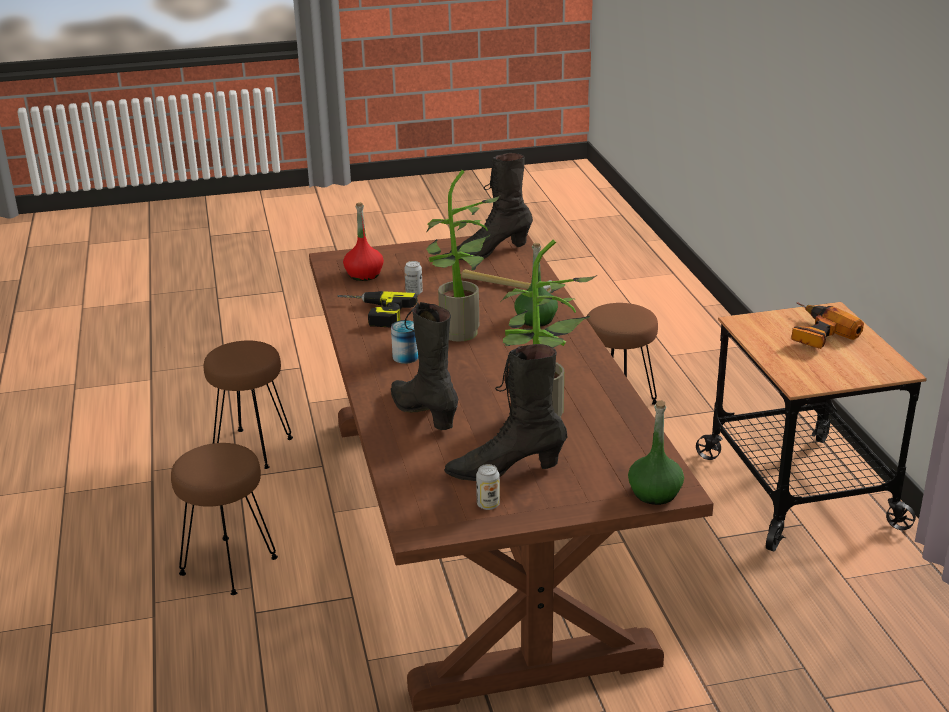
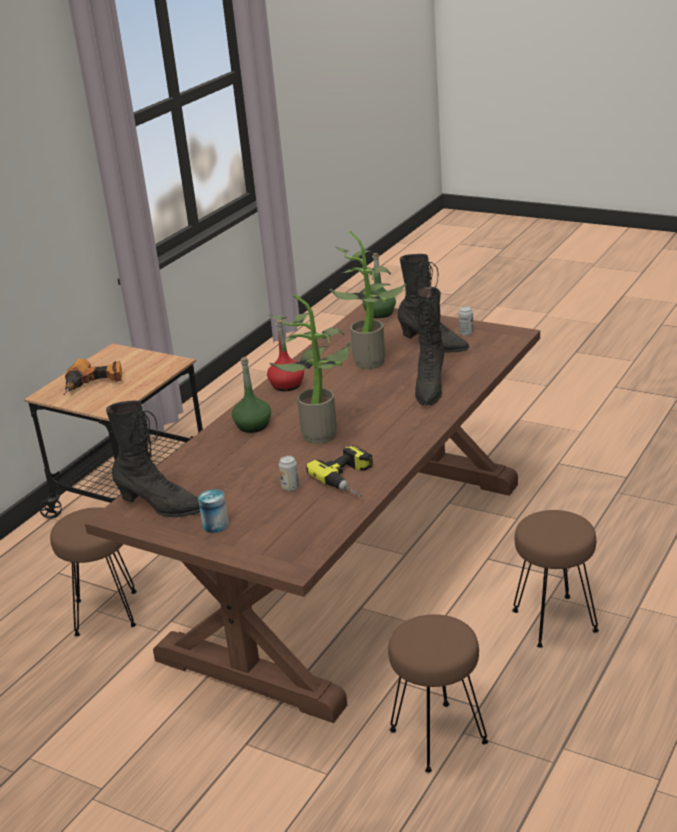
camera: 135 degrees left, 0 degrees up
(364, 274) = (297, 528): red bottle -> red bottle (287, 385)
(405, 357) = (384, 430): can -> can (215, 525)
(505, 285) = (216, 464): hammer -> none

